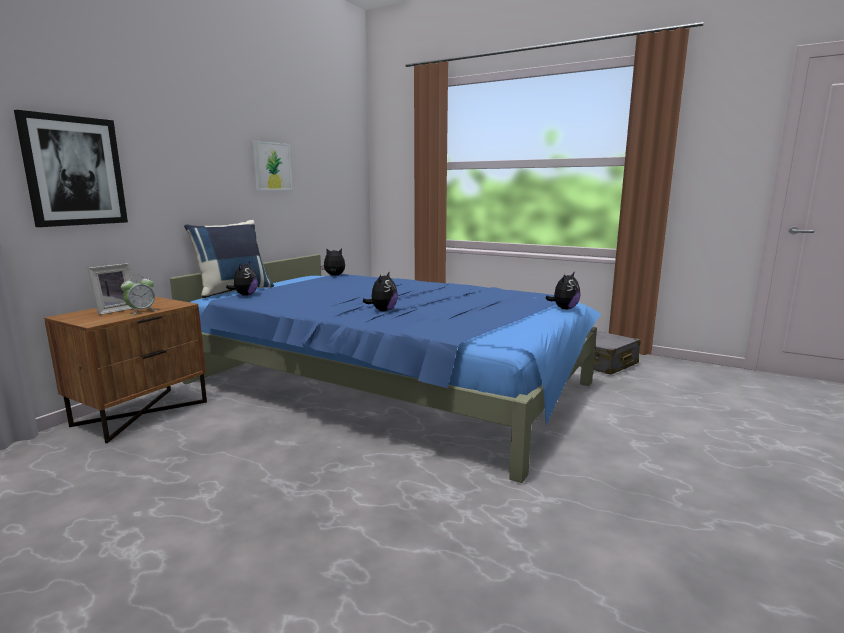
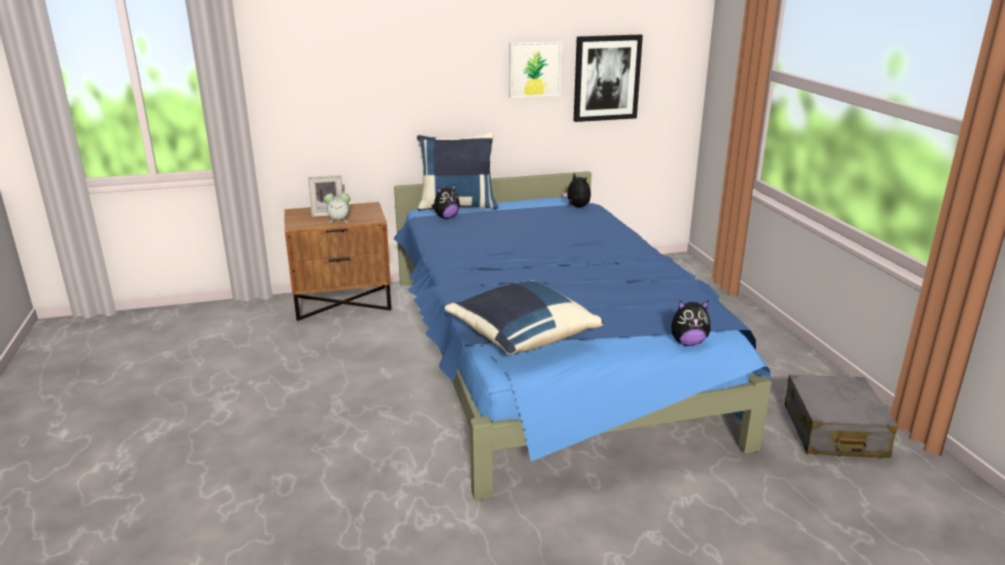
camera: 45 degrees right, 10 degrees up
(74, 171) = (317, 90): picture -> picture (606, 78)
(383, 310) = (499, 278): plush toy -> none
(483, 329) = (521, 337): none -> blue pillow

